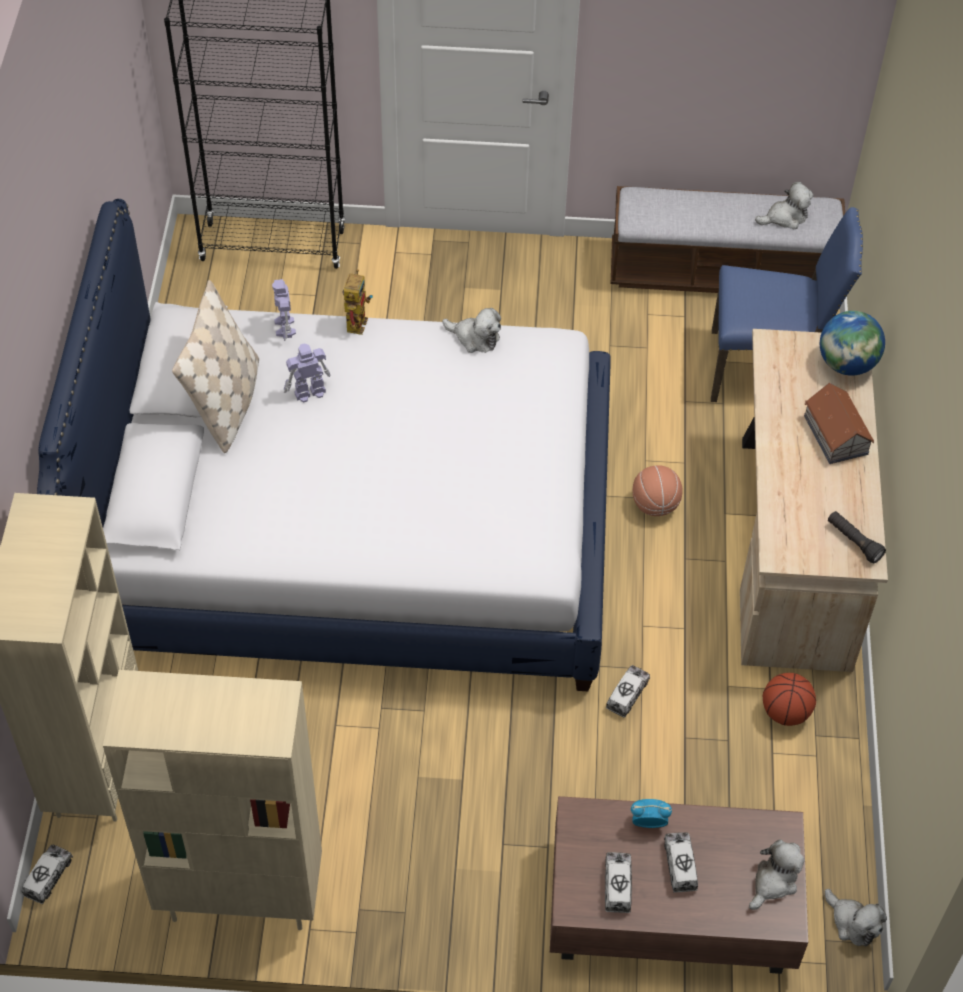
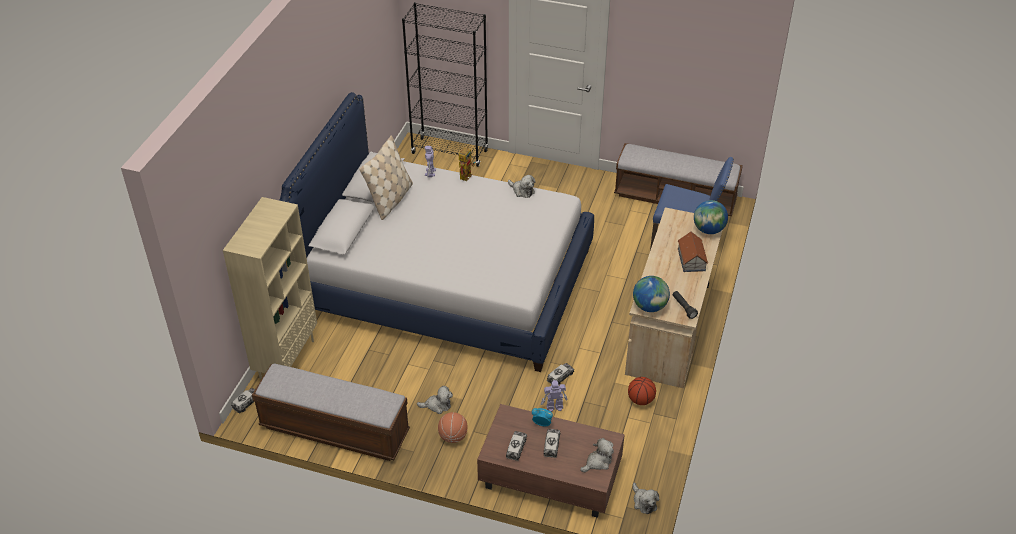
camera: 15 degrees right, 10 degrees down
(239, 898) = (334, 430): beige bookcase -> bench
(308, 392) = (432, 201): toy robot -> toy robot (554, 407)
(655, 505) = (604, 295): basketball -> basketball (453, 437)
(785, 217) = (707, 168): plush toy -> plush toy (437, 405)
(792, 551) = (649, 306): none -> globe

